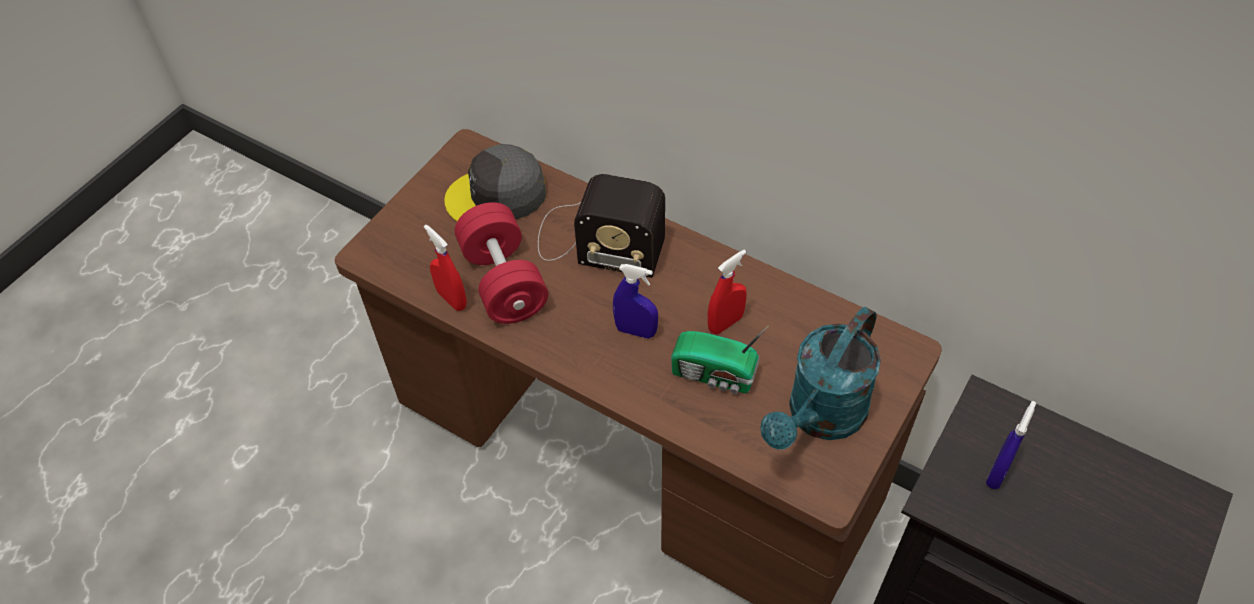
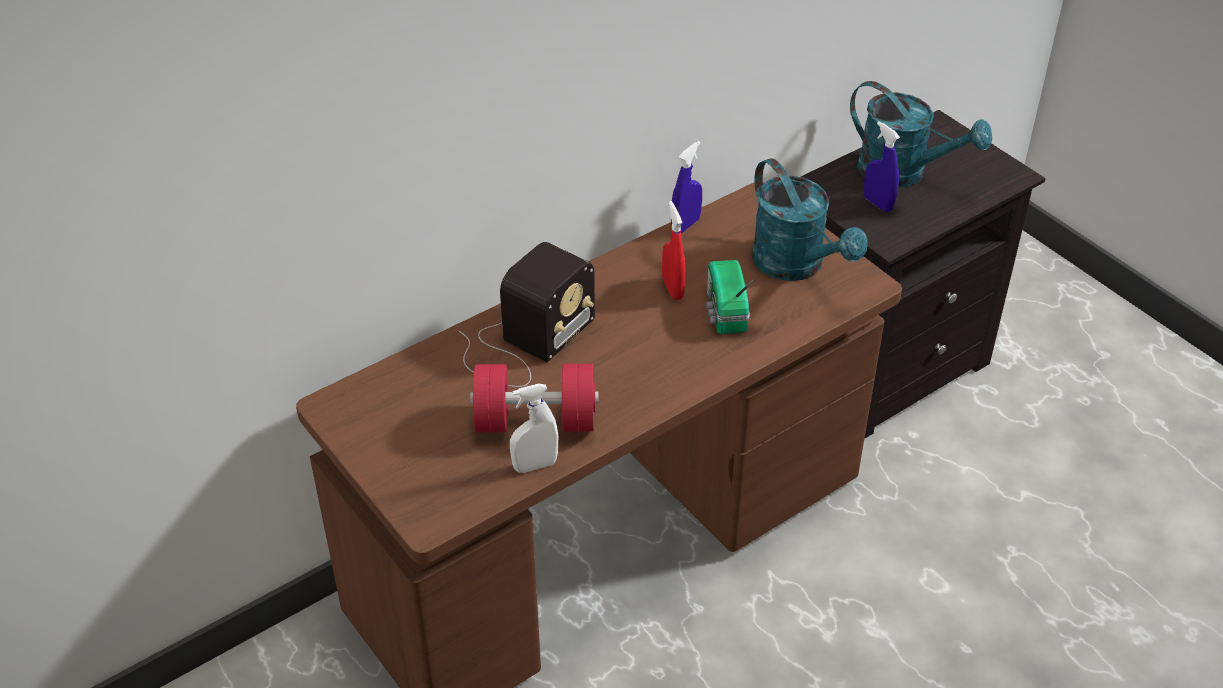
camera: 70 degrees left, 10 degrees down
(452, 299) = (535, 465): red spray bottle -> white spray bottle
(497, 195) = (416, 398): grey cap -> none
(635, 331) = (649, 346): blue spray bottle -> blue spray bottle (685, 225)
(715, 375) = (724, 311): radio -> radio turned 135 degrees clockwise
(1073, 485) = (904, 173): none -> turquoise watering can

